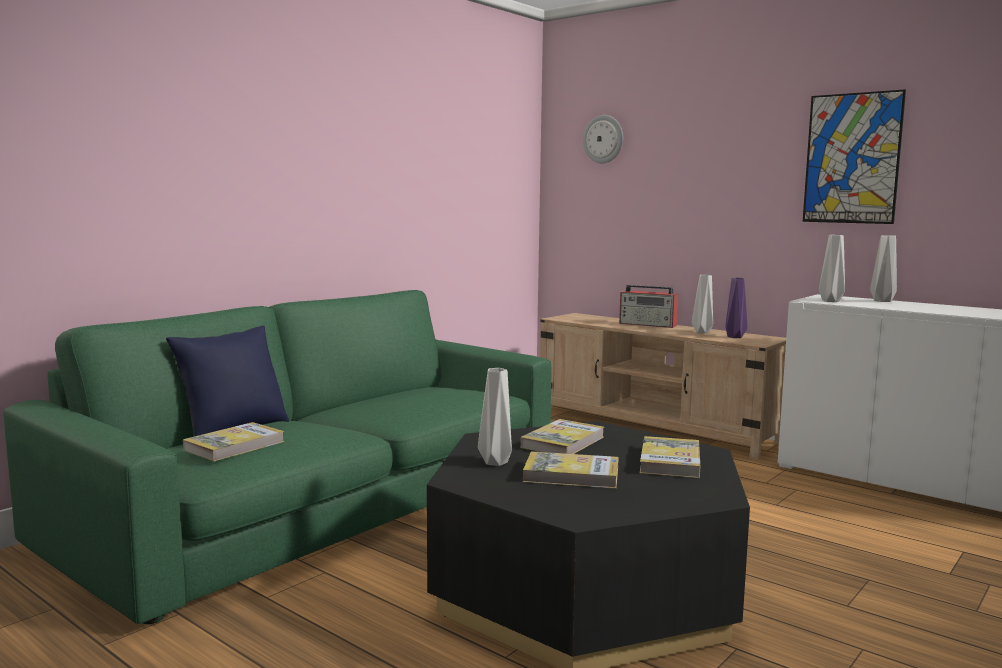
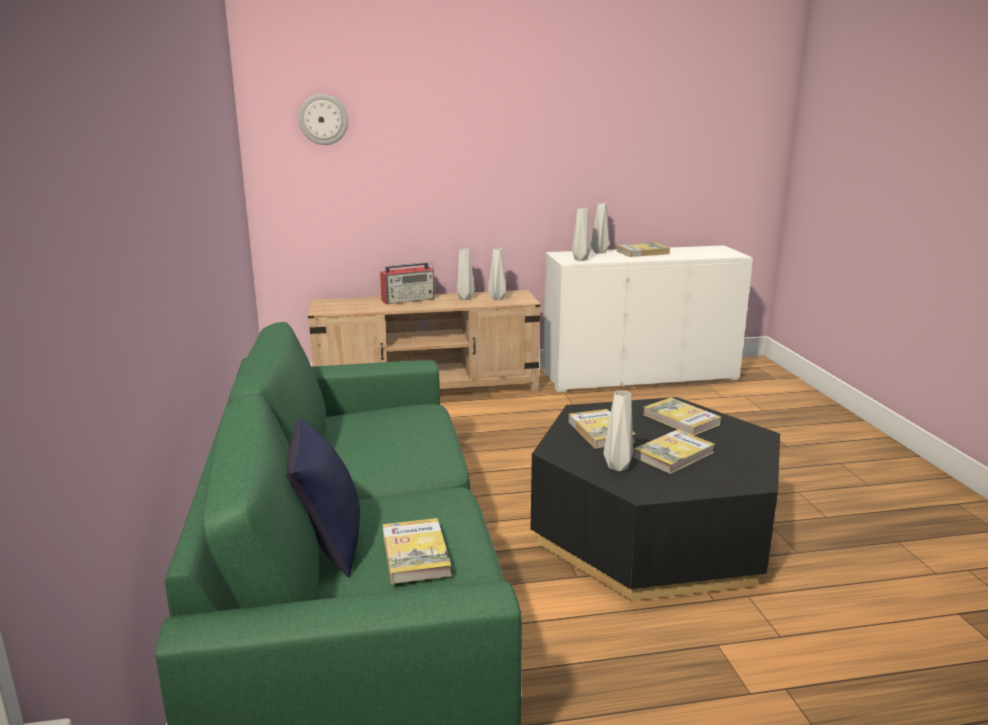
camera: 50 degrees left, 10 degrees up
(735, 337) = (498, 298): purple vase -> grey vase
(852, 158) = (562, 142): picture -> none
(942, 307) = (642, 252): none -> book

